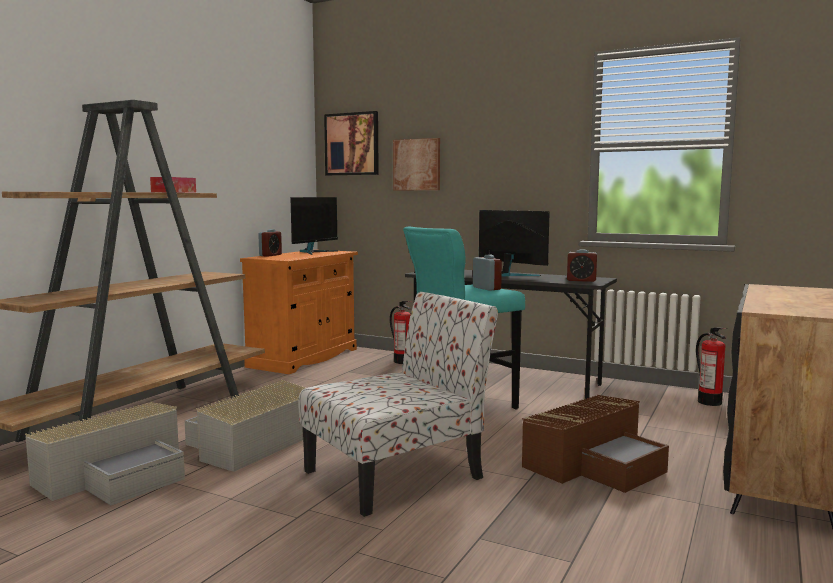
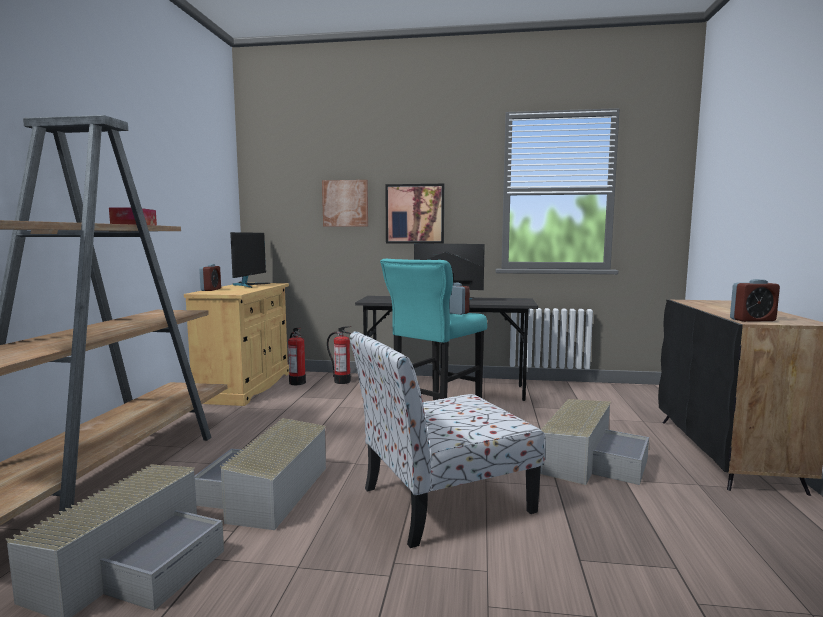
camera: 20 degrees left, 0 degrees up
(304, 358) = (245, 387): orange cabinet -> beige cabinet
(352, 144) = (278, 183): picture -> picture (415, 214)
(397, 474) = (442, 501): chair -> chair turned 150 degrees counterclockwise
(581, 280) = (512, 301): alarm clock -> alarm clock (752, 320)
(595, 463) = (589, 460): brown storage box -> grey storage box
(709, 402) = (609, 392): fire extinguisher -> fire extinguisher (297, 382)

